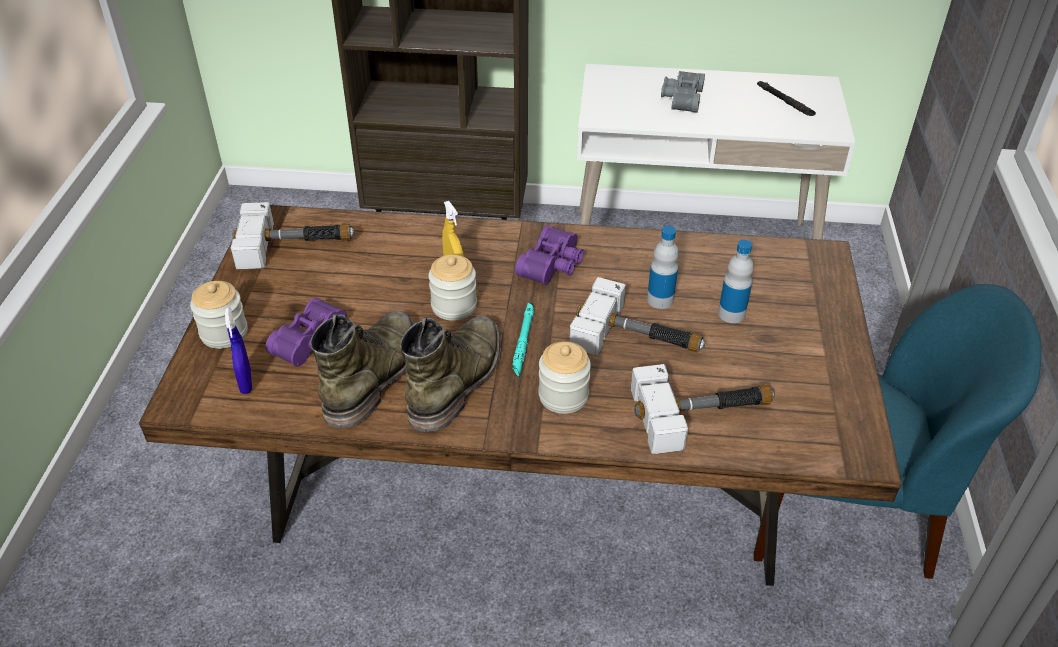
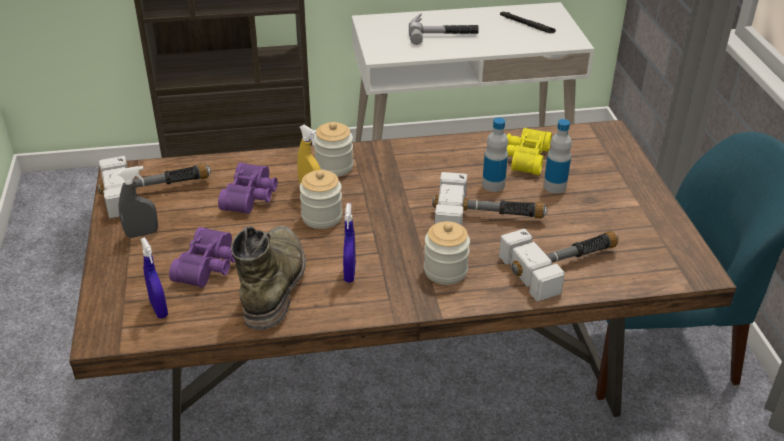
camera: 15 degrees left, 5 degrees down
(224, 333) = (120, 272): jar -> jar (334, 167)
(262, 292) = (142, 233): none -> grey spray bottle
(457, 379) = (349, 273): green boot -> blue spray bottle
(523, 342) = (394, 235): turquoise flashlight -> none
(553, 265) = (394, 172): purple binoculars -> purple binoculars (252, 197)
(681, 98) = (442, 32): grey binoculars -> hammer
(710, 271) = (524, 157): none -> yellow binoculars

